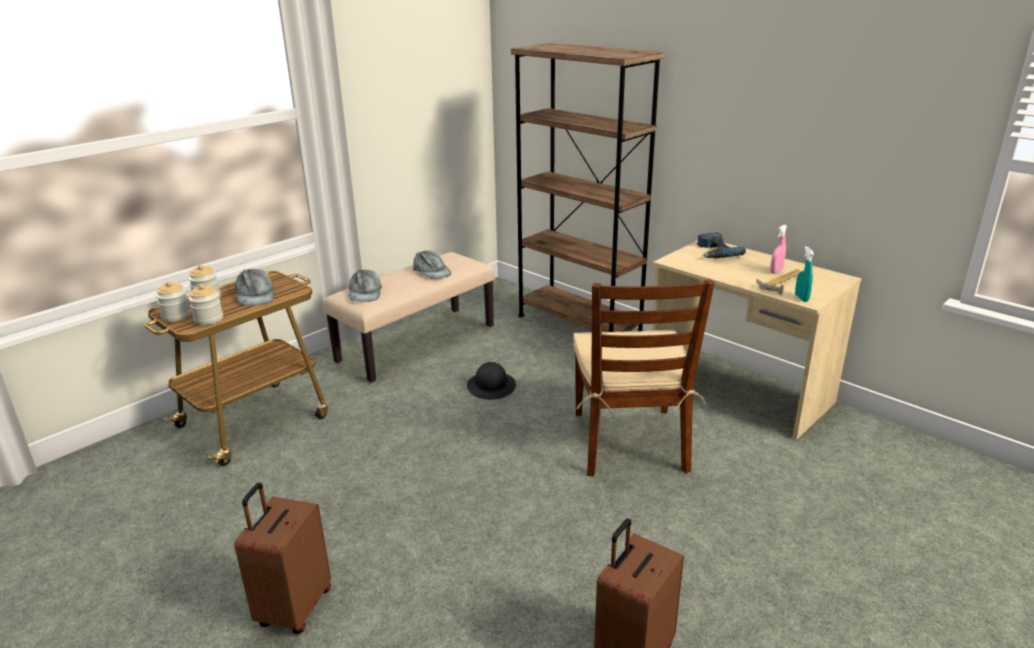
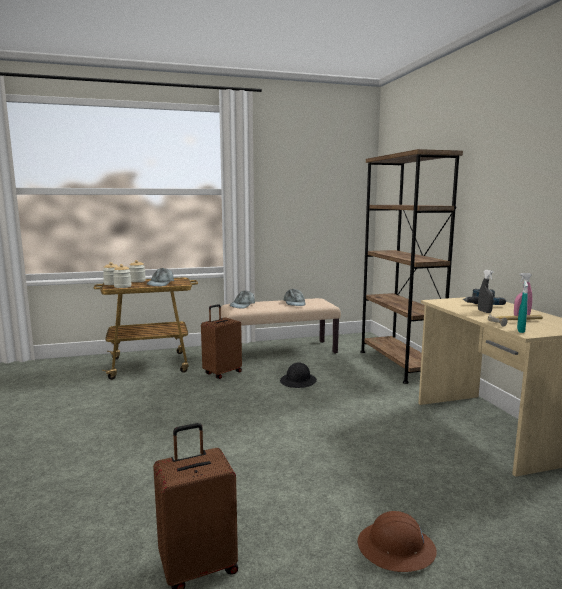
camera: 30 degrees right, 15 degrees down
(293, 608) = (51, 451): brown suitcase -> brown suitcase (222, 373)
(629, 441) = (359, 435): brown chair -> none
(737, 271) = (484, 311): none -> grey spray bottle
(769, 555) = (396, 548): none -> brown hard hat

